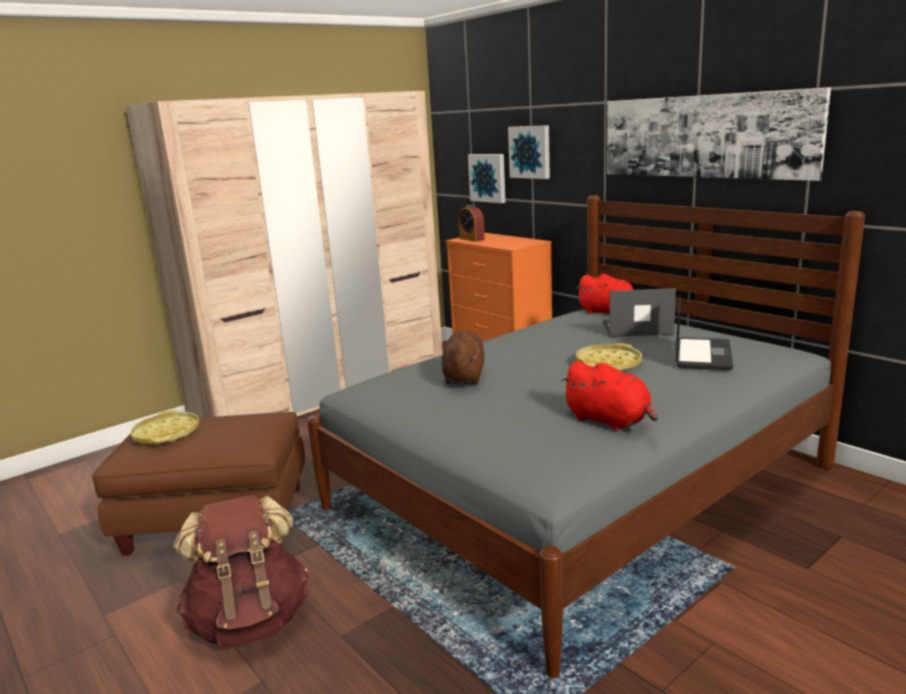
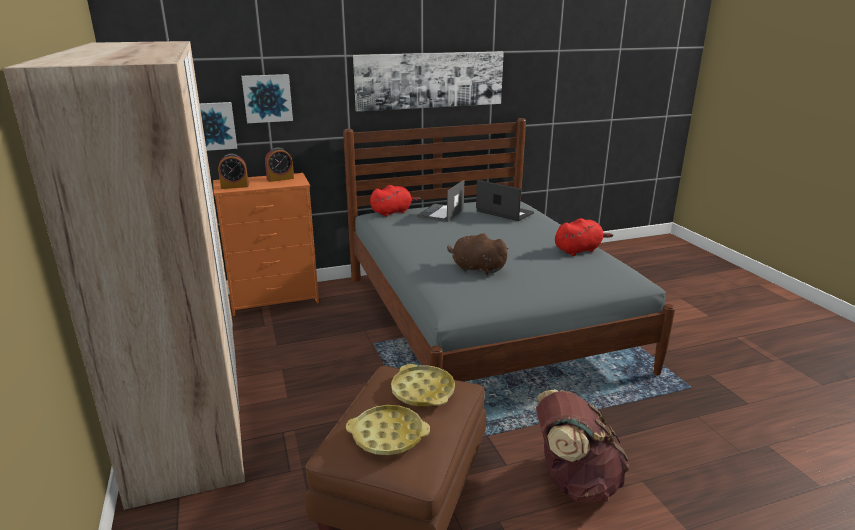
camera: 70 degrees left, 5 degrees up
(516, 241) = (280, 179): none -> alarm clock
(608, 364) = (495, 232): yellow tray -> yellow tray (423, 391)

